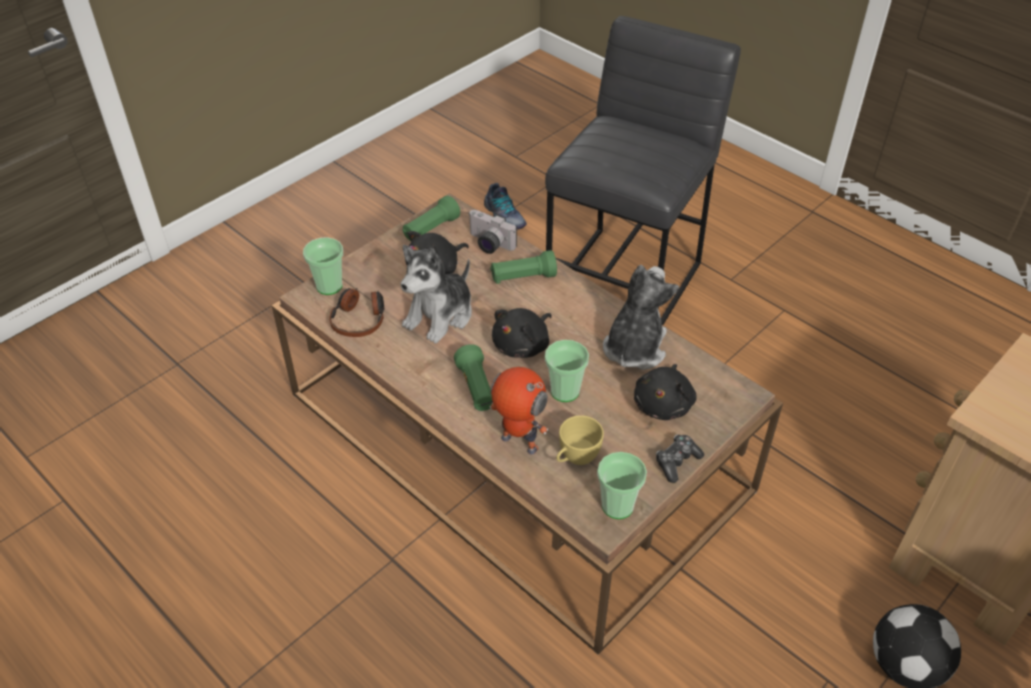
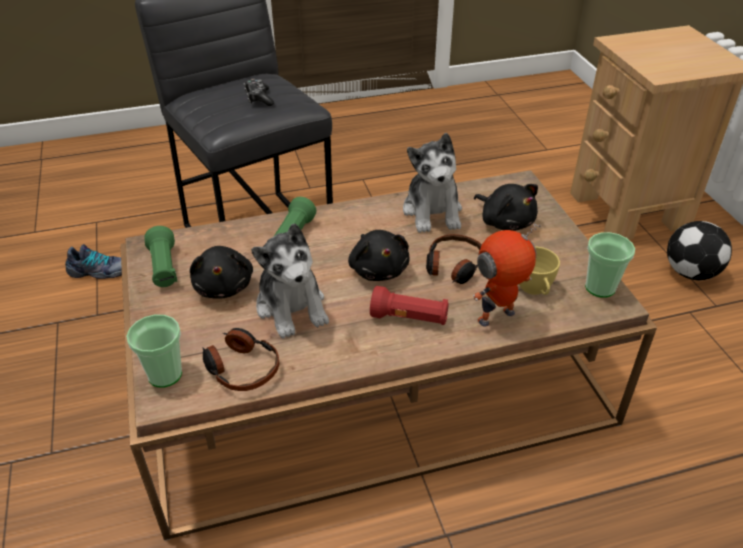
camera: 60 degrees left, 5 degrees down
(476, 388) = (409, 318): green flashlight -> red flashlight
(488, 244) = (227, 240): camera -> none
(565, 391) = (453, 266): cup -> headphones
(634, 348) = (433, 211): plush toy -> plush toy turned 150 degrees counterclockwise
(677, 462) = (570, 239): game controller -> game controller (259, 98)

